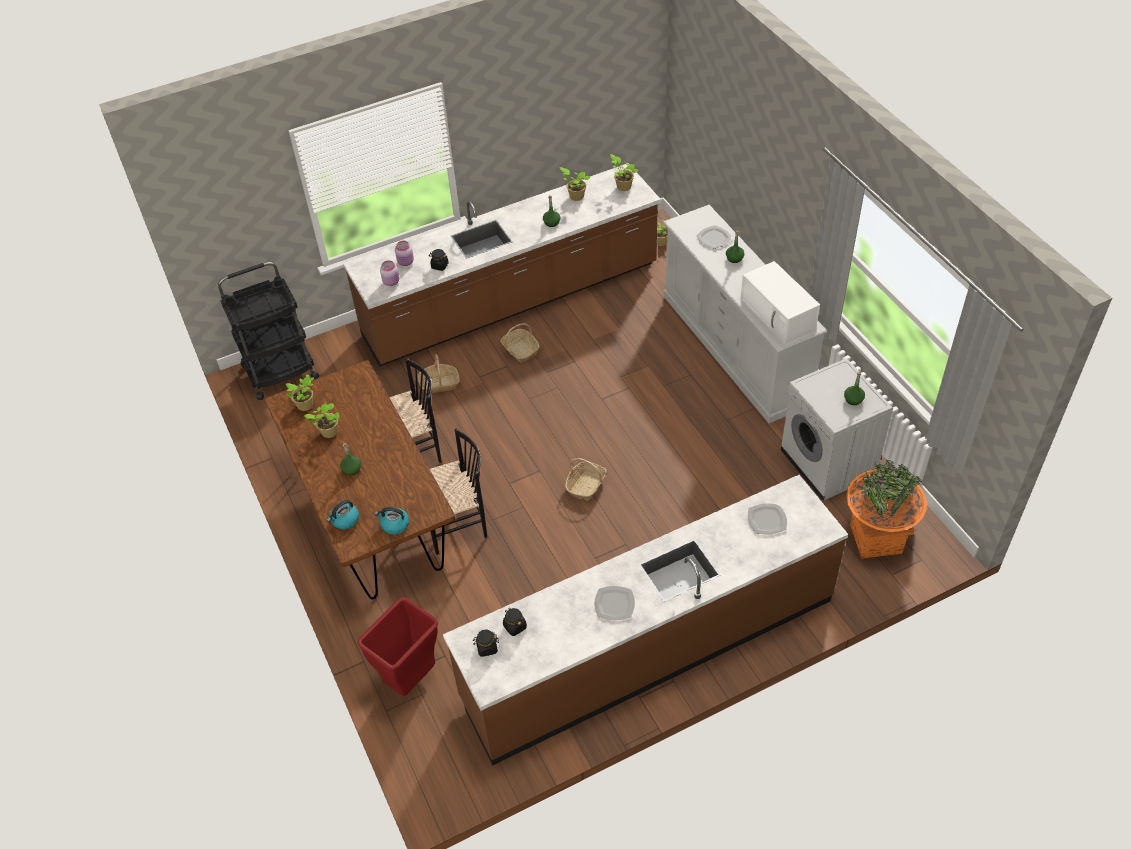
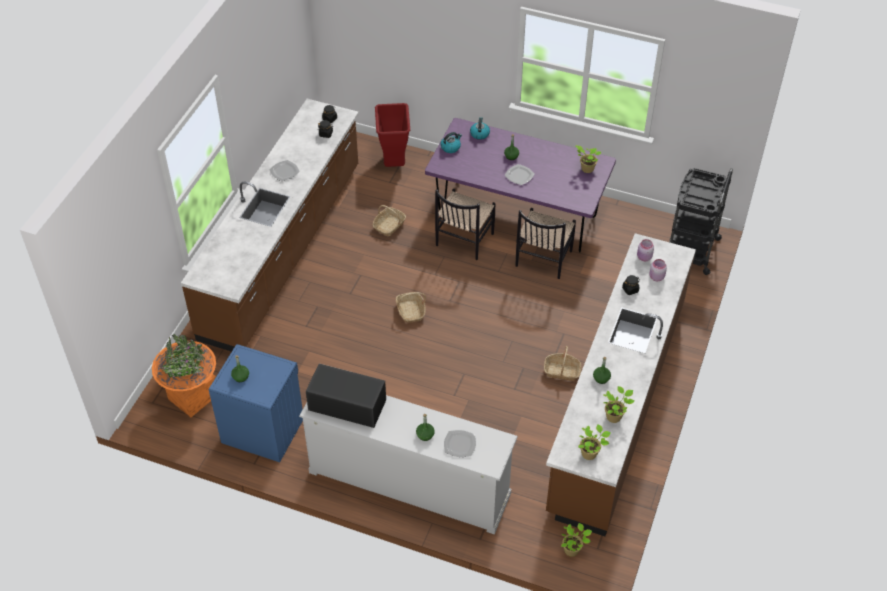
camera: 135 degrees right, 0 degrees up
(328, 433) = (552, 164): potted plant -> none
(372, 513) = (516, 216): brown dining table -> purple dining table
(439, 384) = (582, 311): basket -> basket (389, 226)
(766, 520) = (236, 261): plate -> plate (519, 175)
(778, 315) = (346, 404): white microwave -> black microwave
(826, 464) = (263, 429): white washing machine -> blue washing machine

